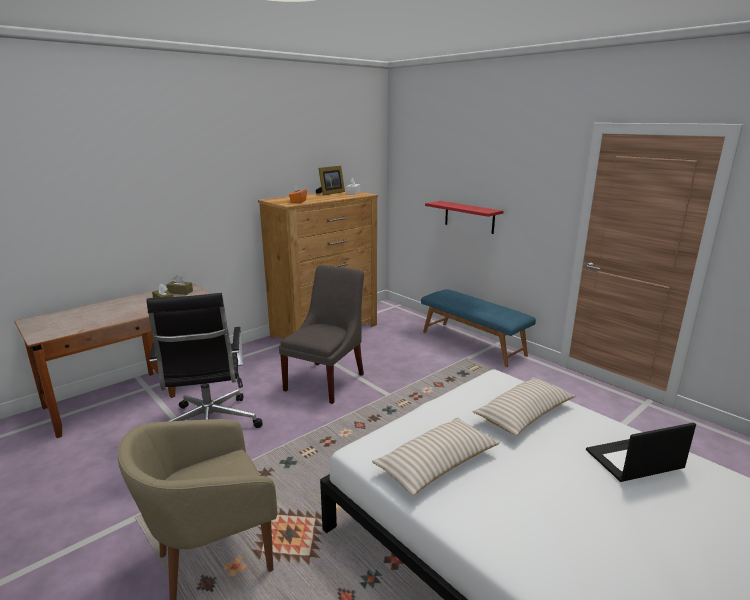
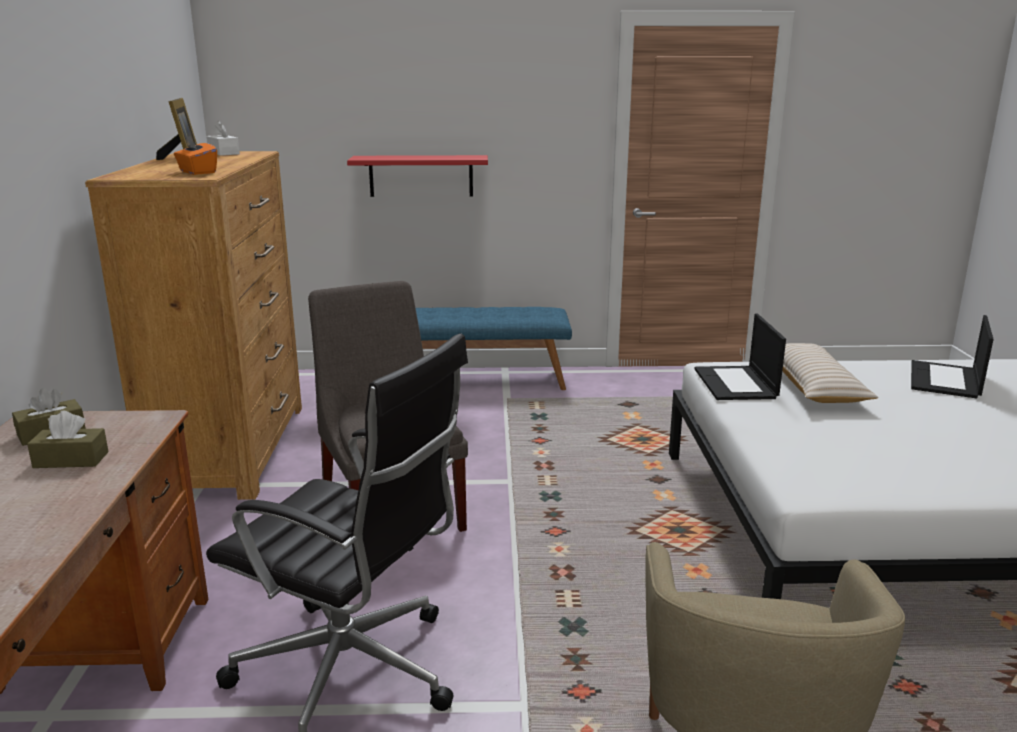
camera: 50 degrees left, 0 degrees up
(437, 464) = (876, 461): beige pillow -> none
(481, 390) = (736, 384): none -> laptop

